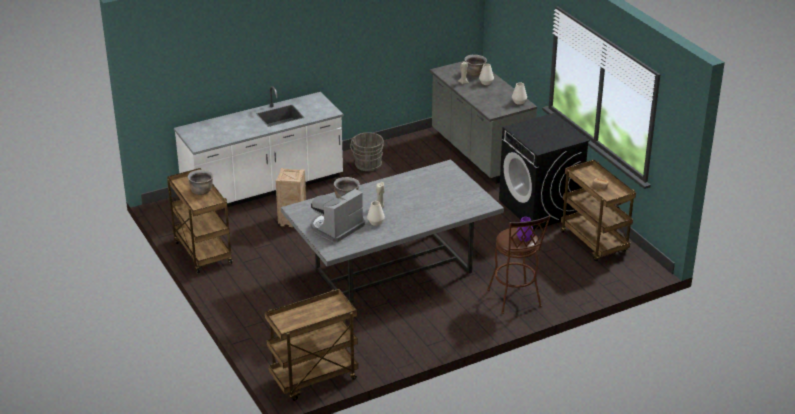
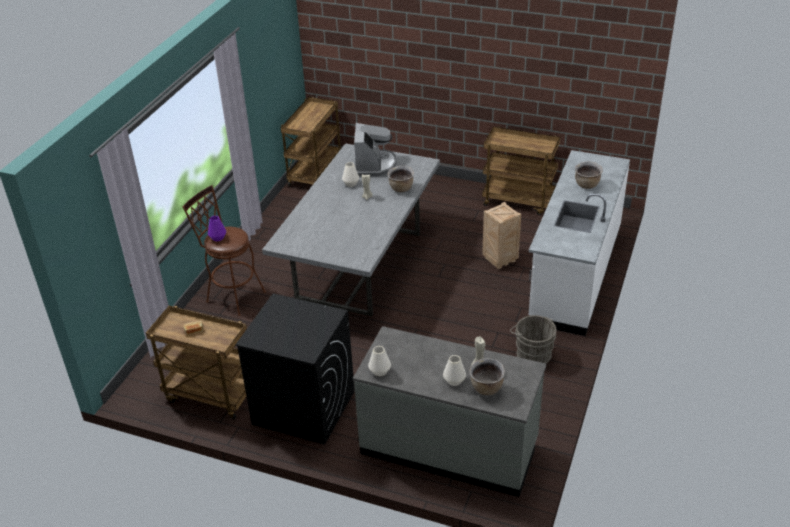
camera: 140 degrees right, 5 degrees up
(201, 191) = (521, 147): brown cooking pot -> brown cooking pot (587, 185)

